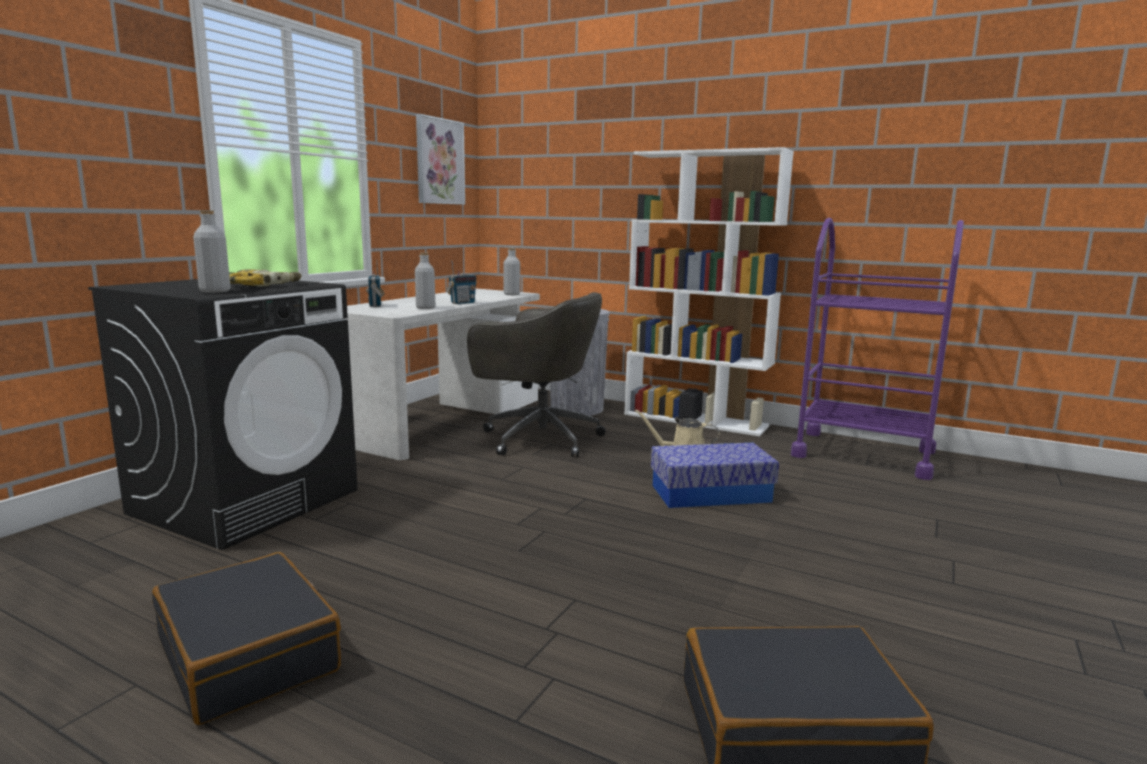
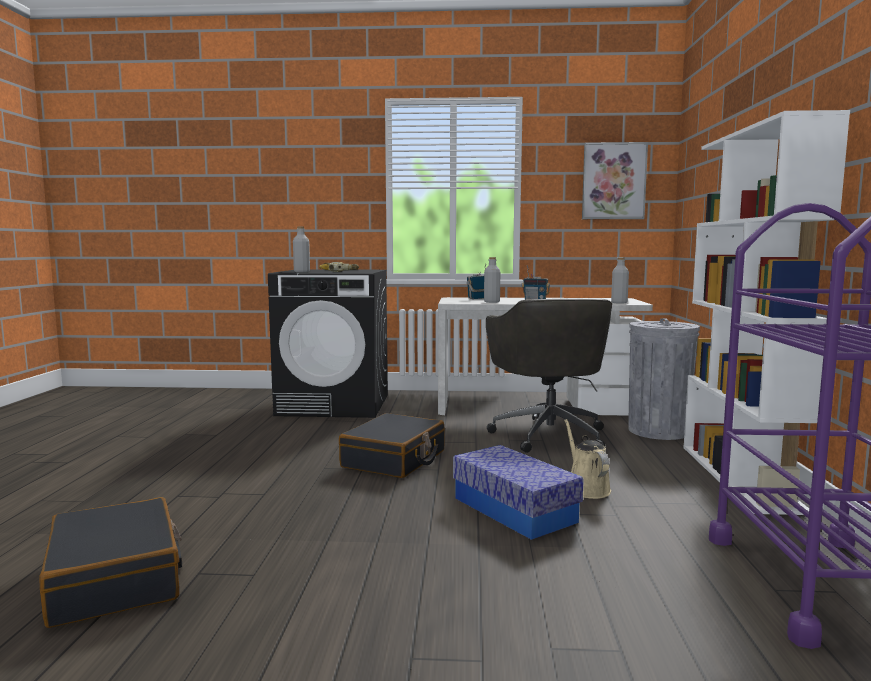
camera: 65 degrees right, 5 degrees down
(249, 654) = (175, 445): black suitcase -> black suitcase (394, 459)

